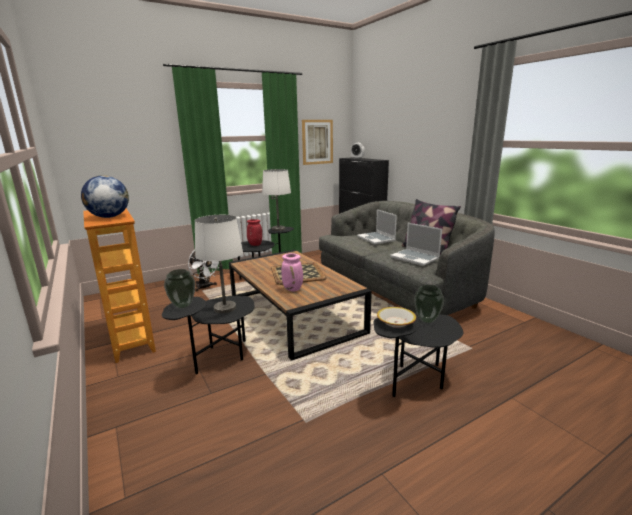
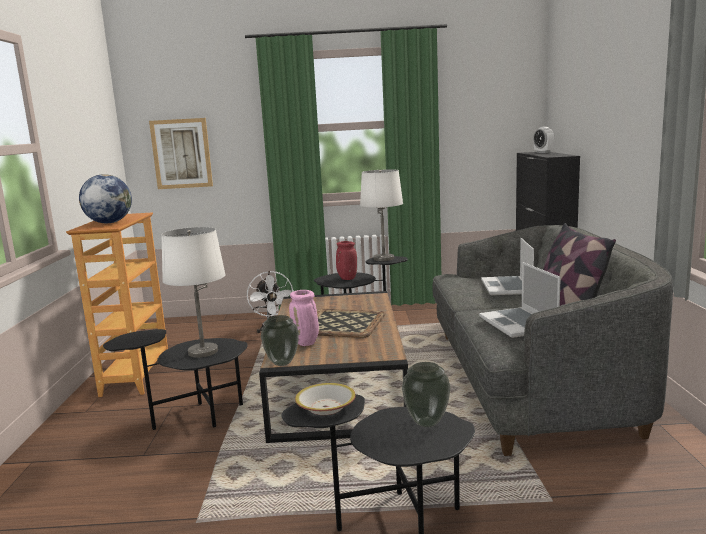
camera: 30 degrees right, 5 degrees down
(183, 306) = (136, 337): vase -> vase (282, 363)
(317, 142) = (478, 127): picture -> picture (181, 153)

